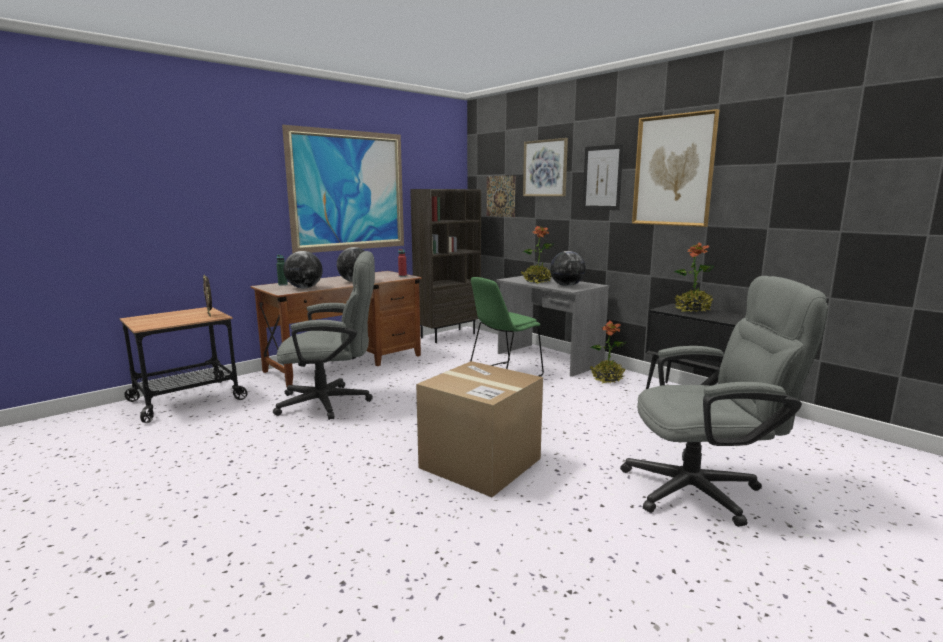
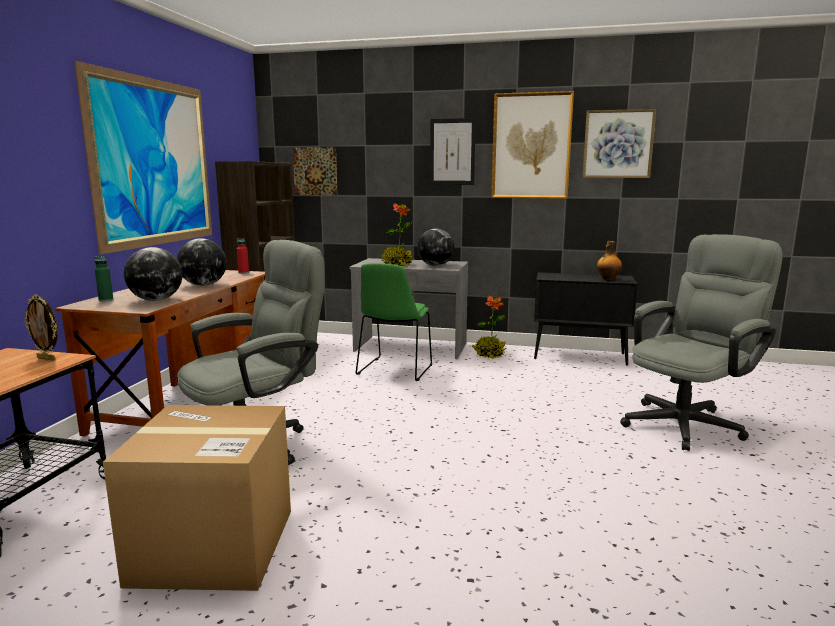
camera: 35 degrees left, 0 degrees up
(480, 463) = (515, 457): cardboard box -> cardboard box (214, 546)
(545, 168) = (378, 140): picture -> picture (618, 144)
(692, 310) = (566, 275): potted plant -> none
(728, 319) = (608, 279): none -> bottle

